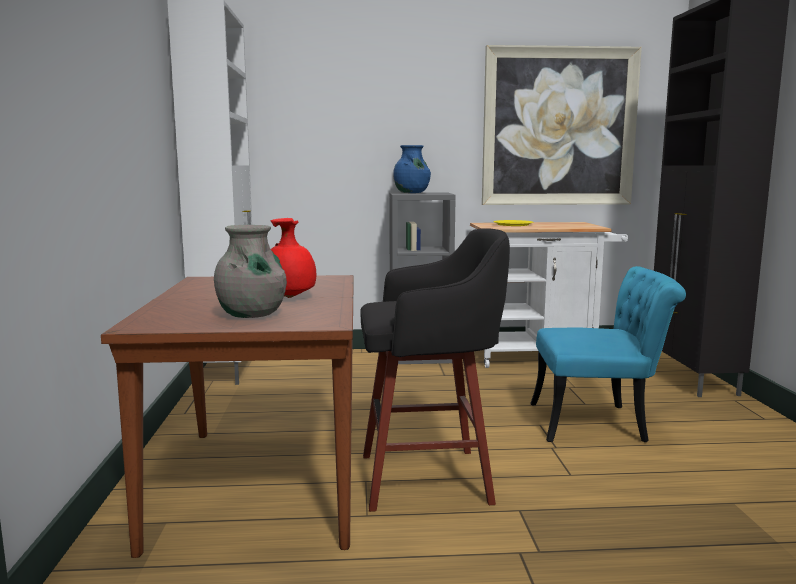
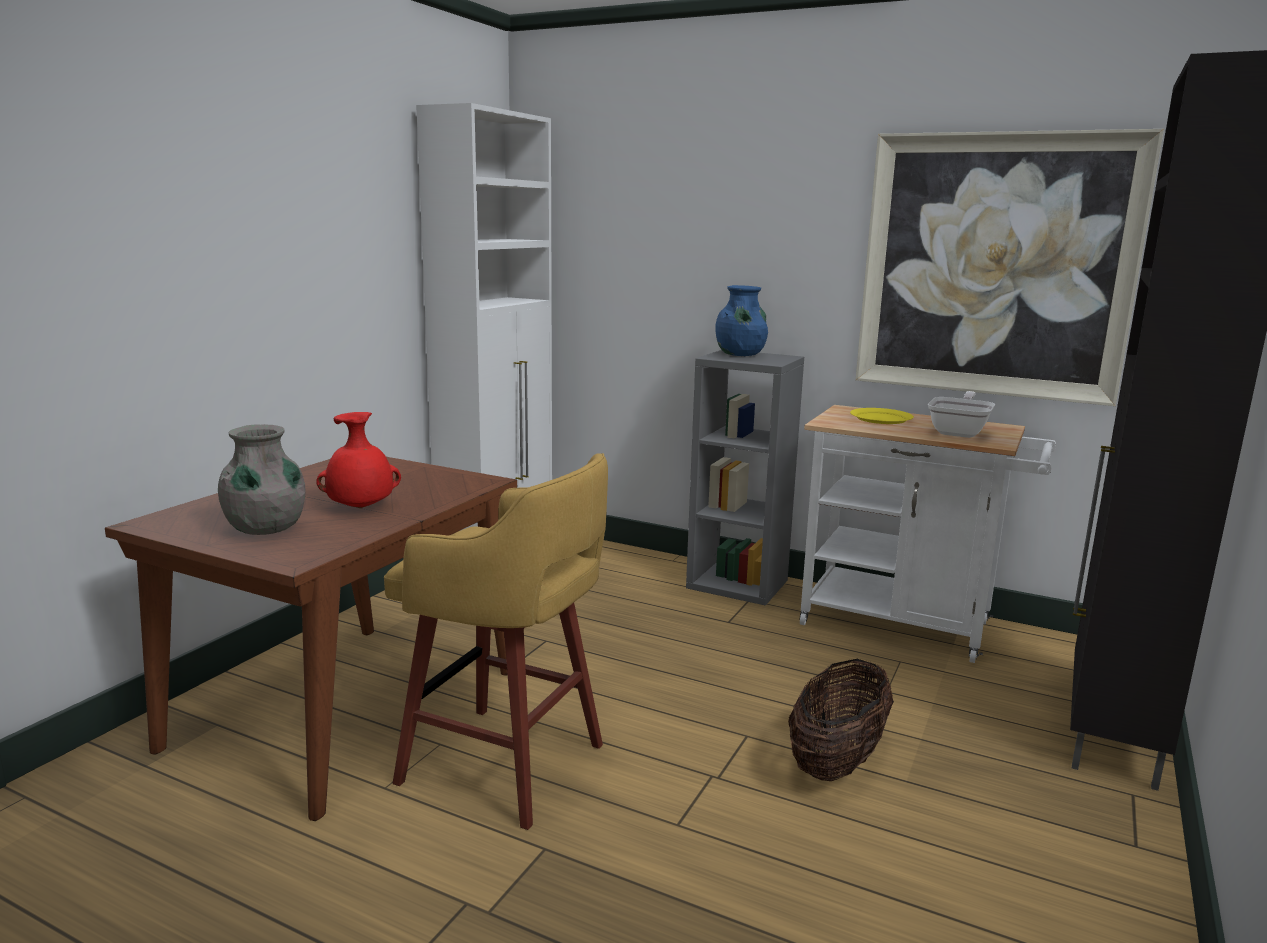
camera: 30 degrees right, 5 degrees up
(430, 478) = (507, 766): black stool -> yellow stool
(566, 225) = (959, 432): none -> frying pan
(600, 423) = (837, 761): turquoise chair -> basket

